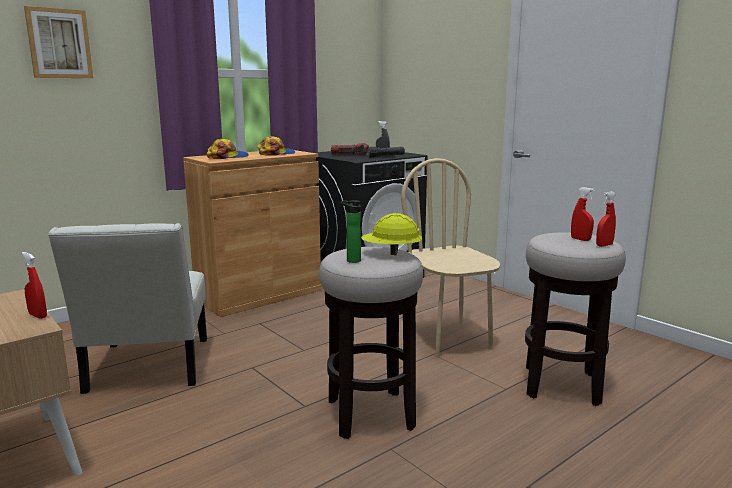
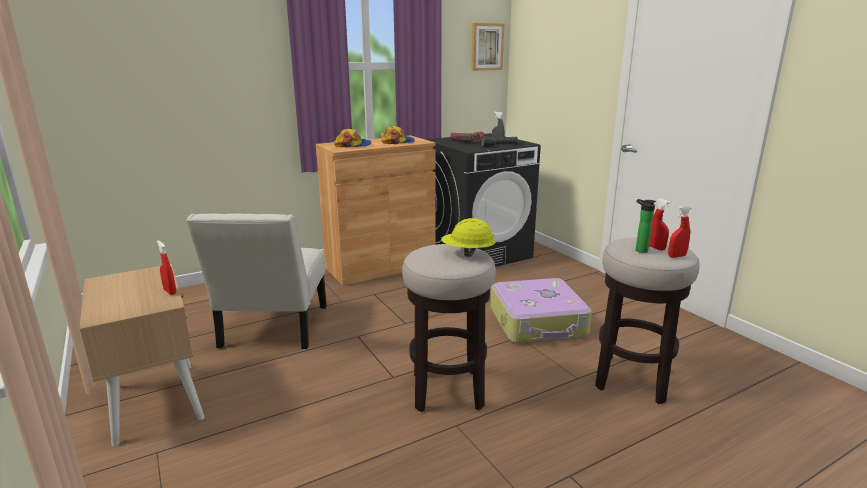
camera: 10 degrees right, 5 degrees up
(59, 44) = (210, 45): picture -> picture (486, 47)
(351, 260) = (429, 259): bottle -> bottle (639, 250)
(448, 339) = (538, 323): beige chair -> suitcase

